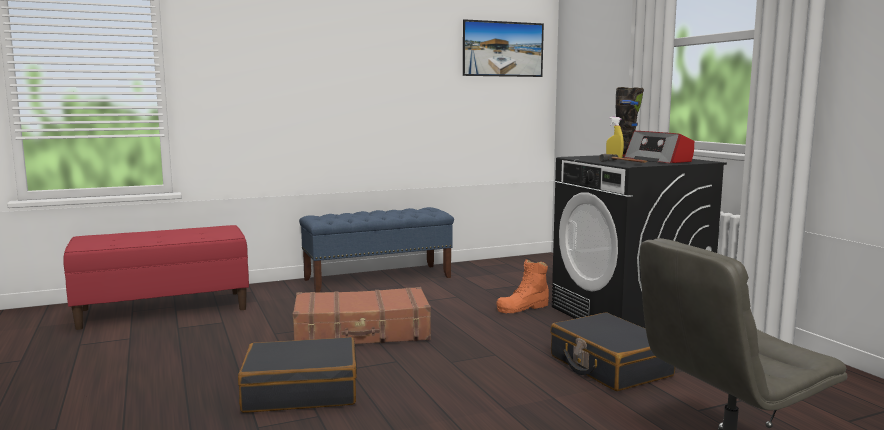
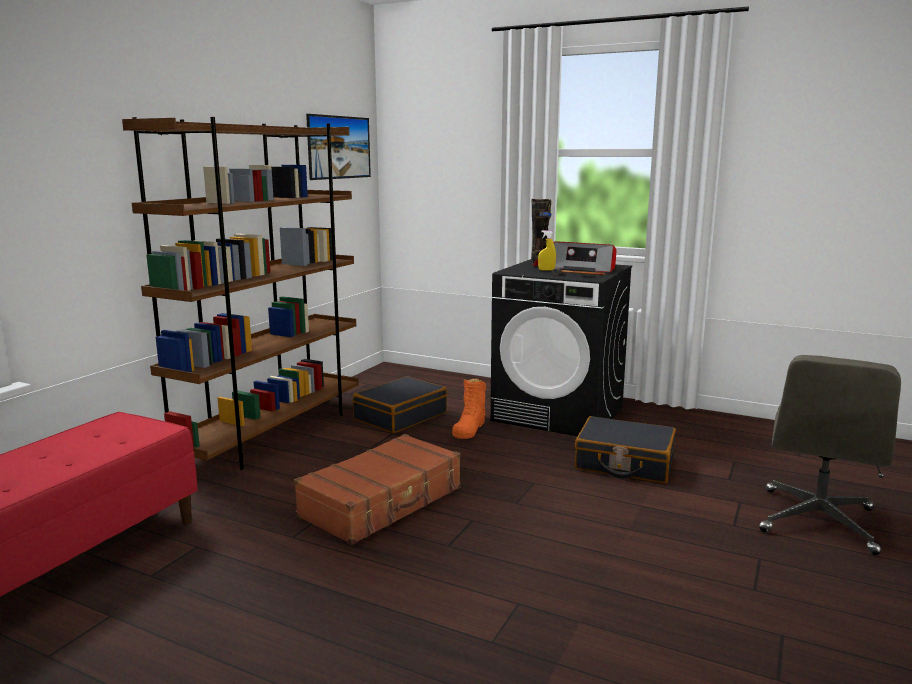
camera: 40 degrees left, 5 degrees up
(301, 391) = (453, 587): black suitcase -> black suitcase (400, 416)
(378, 278) = (272, 434): blue bench -> brown bookcase

